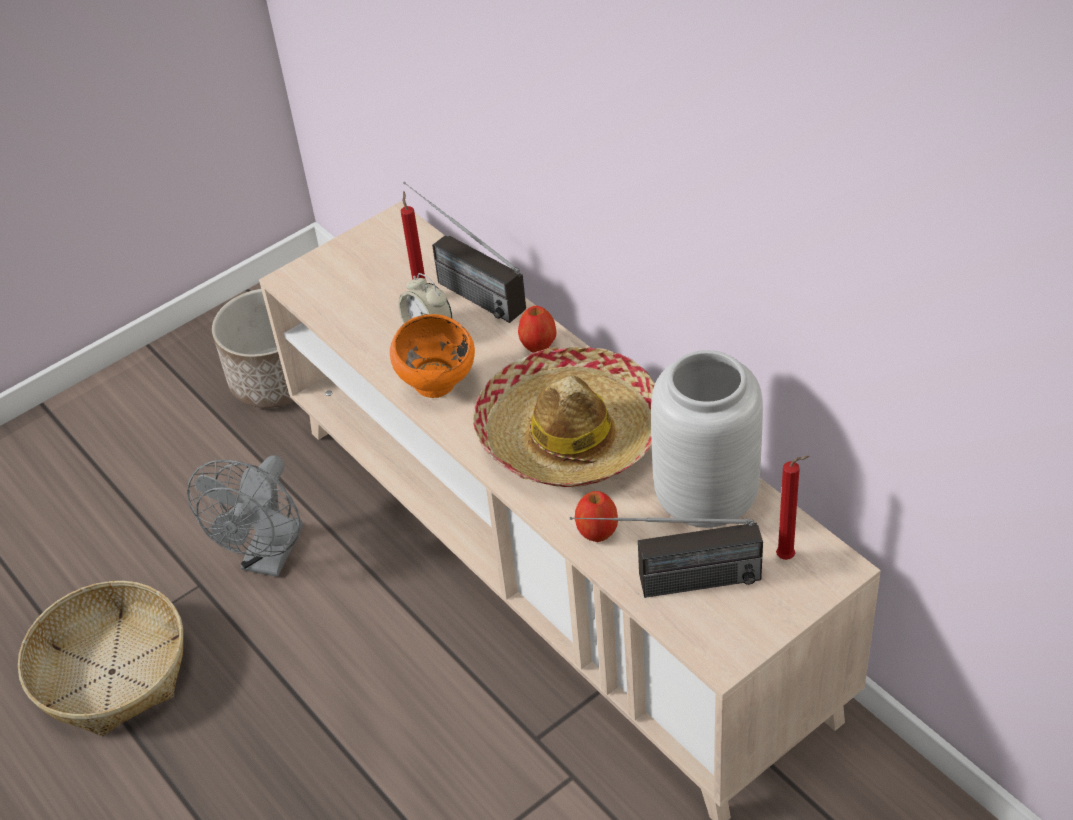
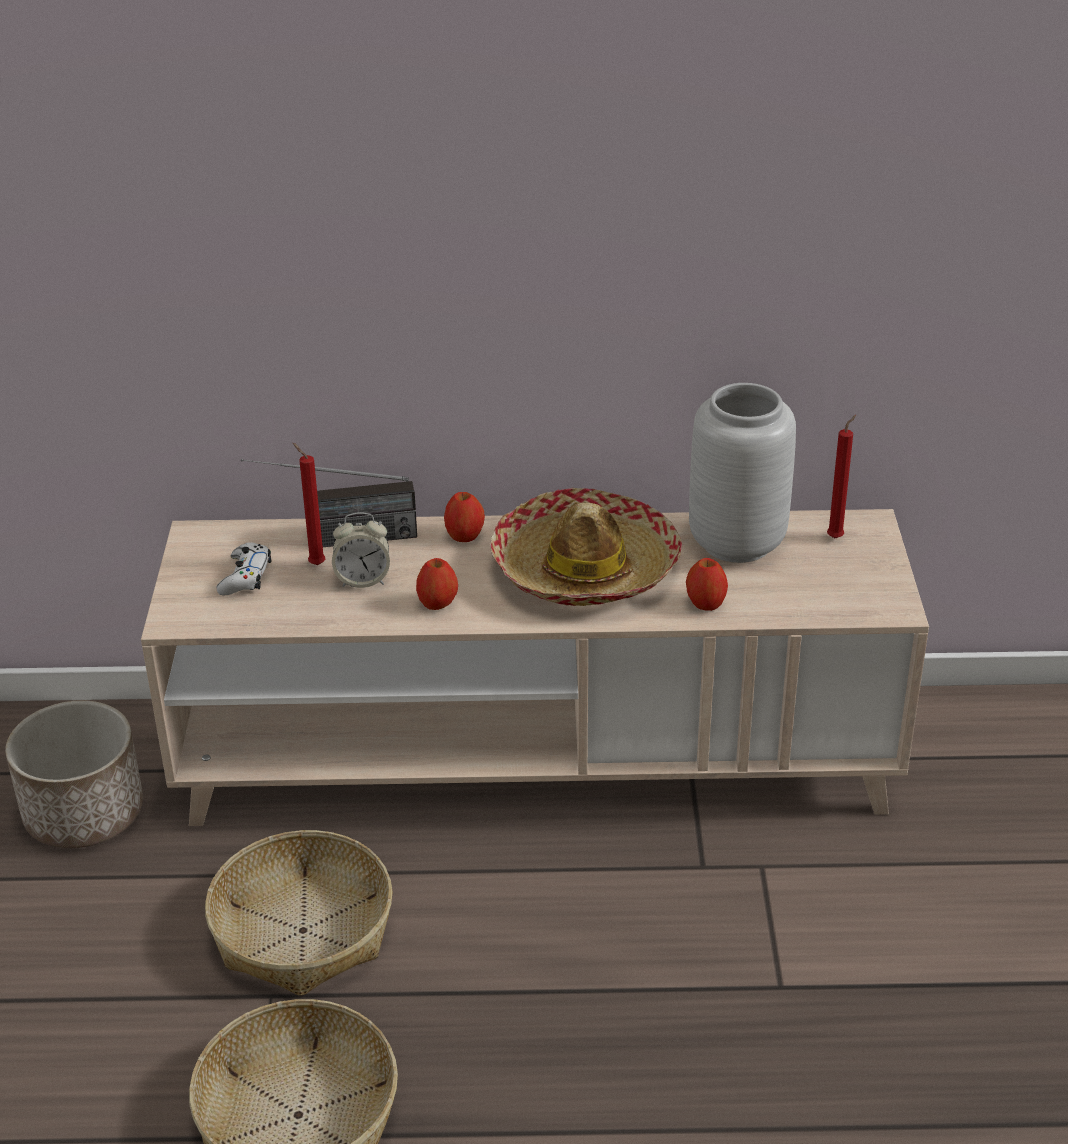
camera: 55 degrees left, 10 degrees down
(269, 558) = (303, 930): grey fan -> basket
(372, 276) = (245, 577): none -> white game controller
(439, 387) = (437, 604): orange bowl -> apple
(668, 585) = (799, 598): radio -> none

